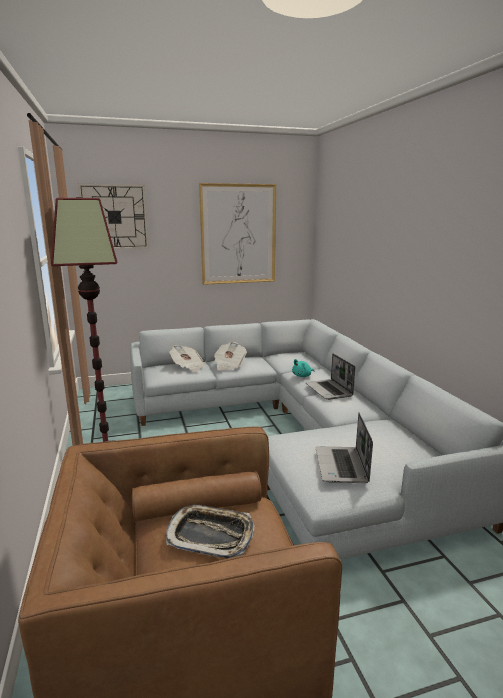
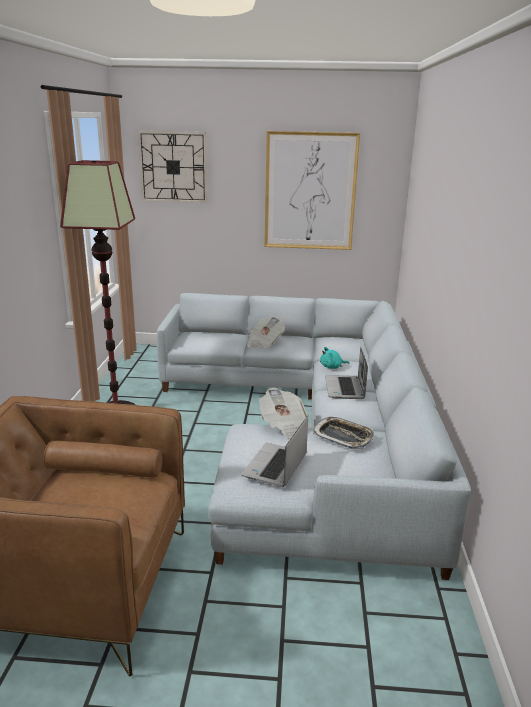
camera: 20 degrees right, 5 degrees up
(188, 367) = (220, 338): newspaper -> newspaper (284, 425)
(210, 535) = (91, 493): tray -> tray (343, 436)

